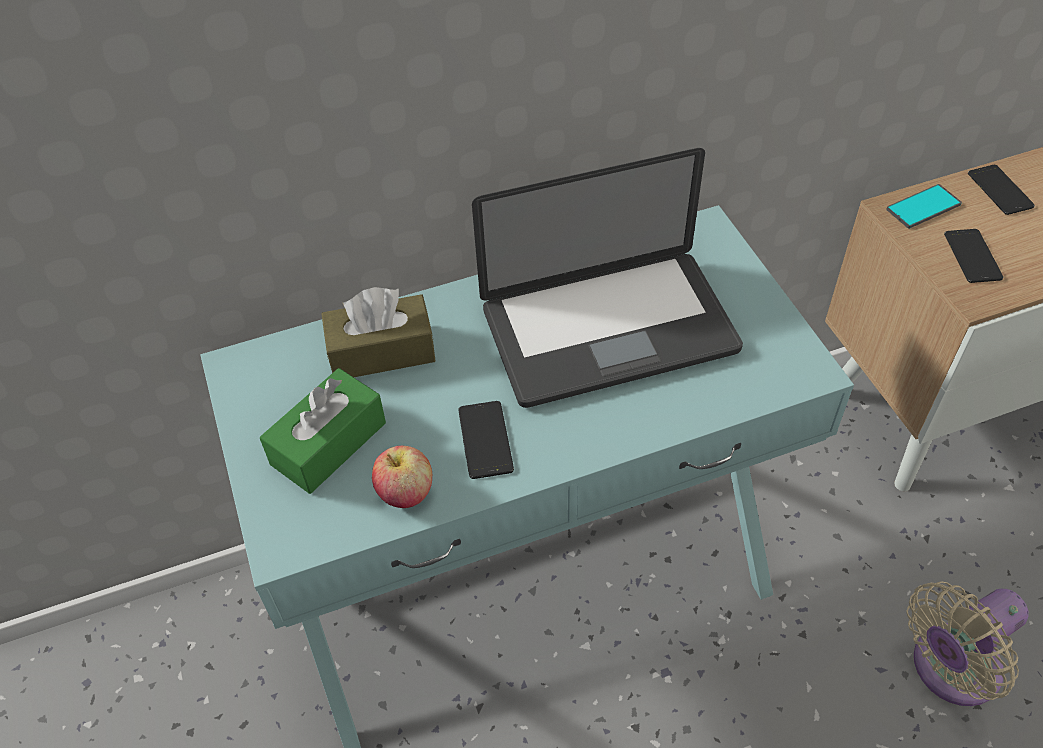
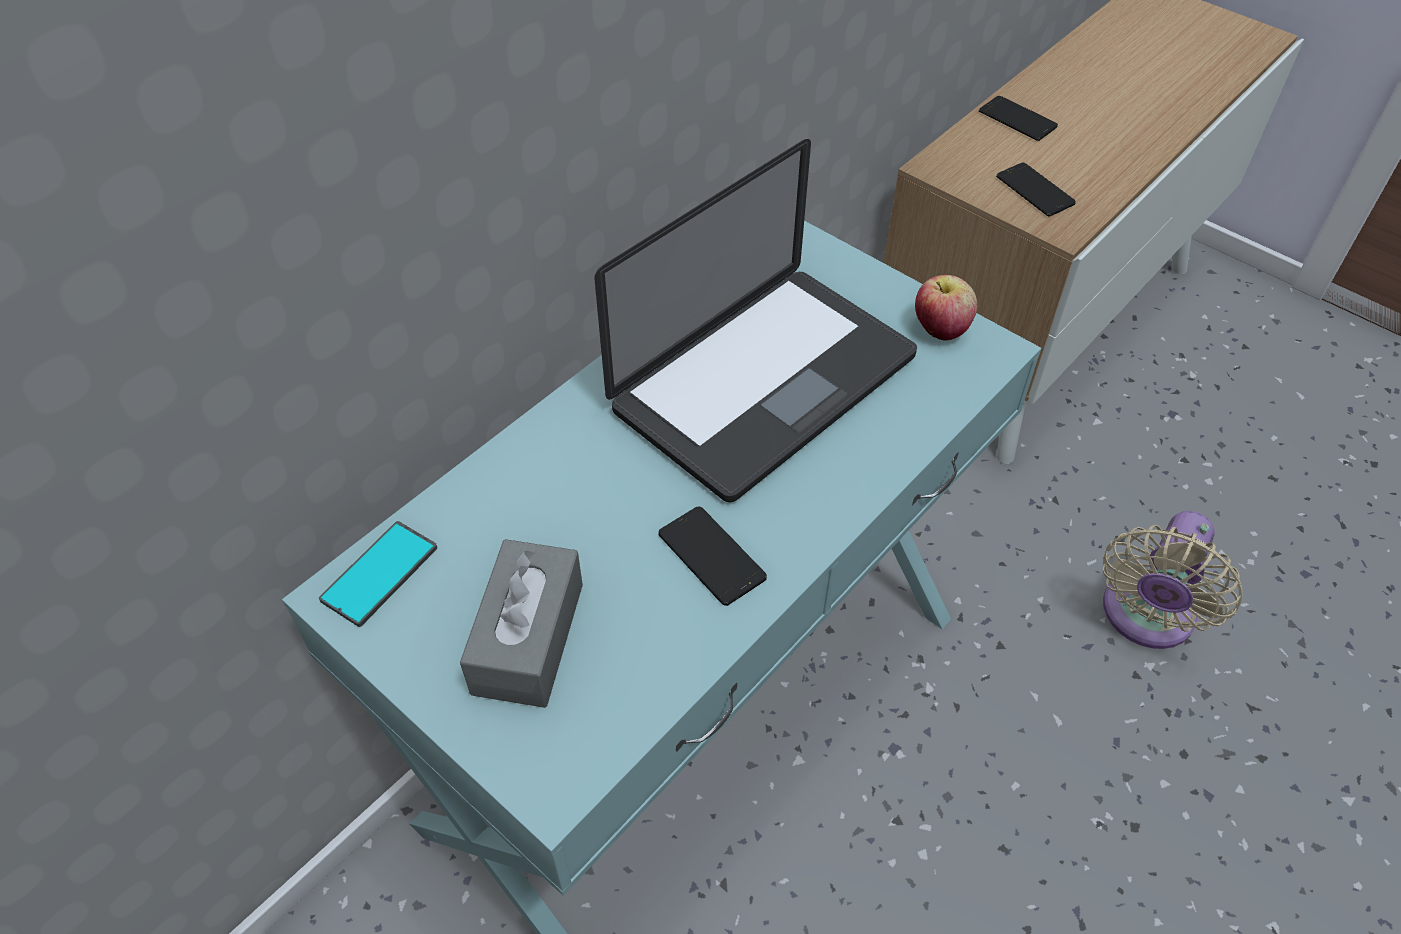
camera: 30 degrees left, 0 degrees up
(328, 443) = (528, 638): green tissue box -> grey tissue box
(381, 351) = (520, 505): brown tissue box -> none
(406, 493) = (661, 655): apple -> apple (940, 329)
(923, 207) = (960, 157): phone -> phone (379, 574)

